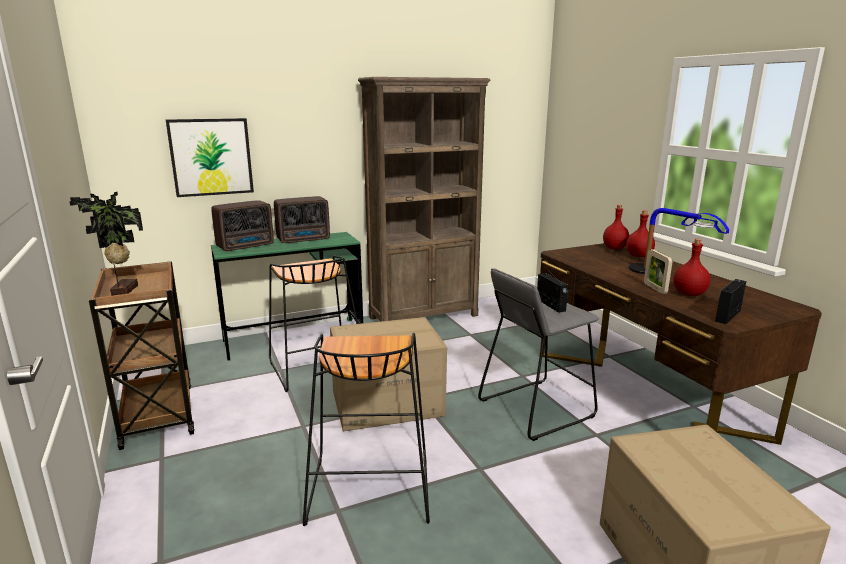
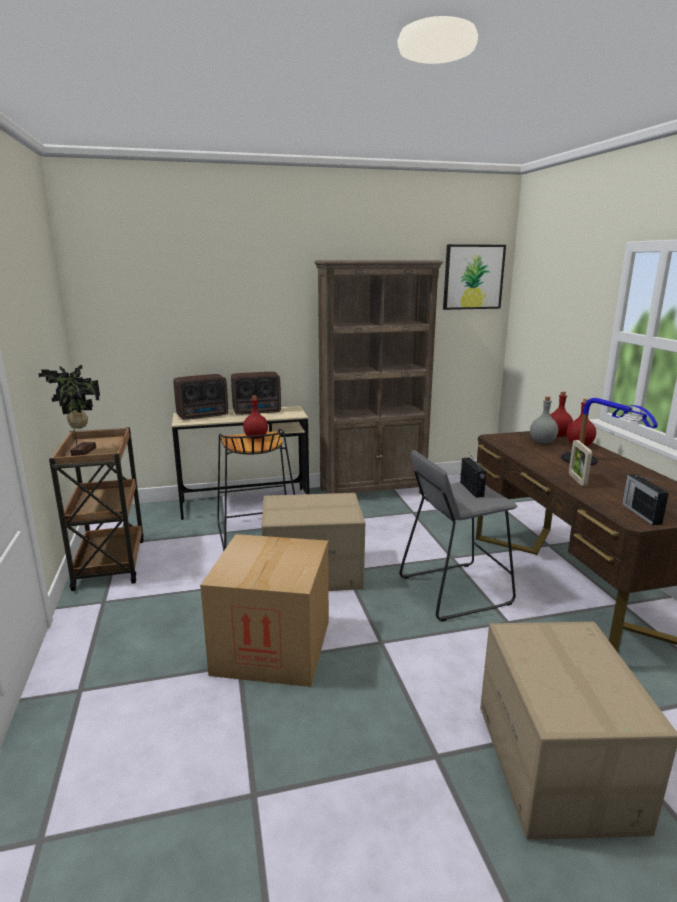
camera: 10 degrees right, 0 degrees up
(211, 157) = (176, 333): picture -> picture (473, 277)
(294, 338) = (245, 504): green desk -> beige desk
(368, 487) = (272, 647): black stool -> cardboard box
(603, 255) = (542, 442): none -> grey bottle
(689, 294) = (610, 488): red bottle -> red bottle (256, 437)
(728, 315) = (640, 513): radio -> radio turned 60 degrees counterclockwise

